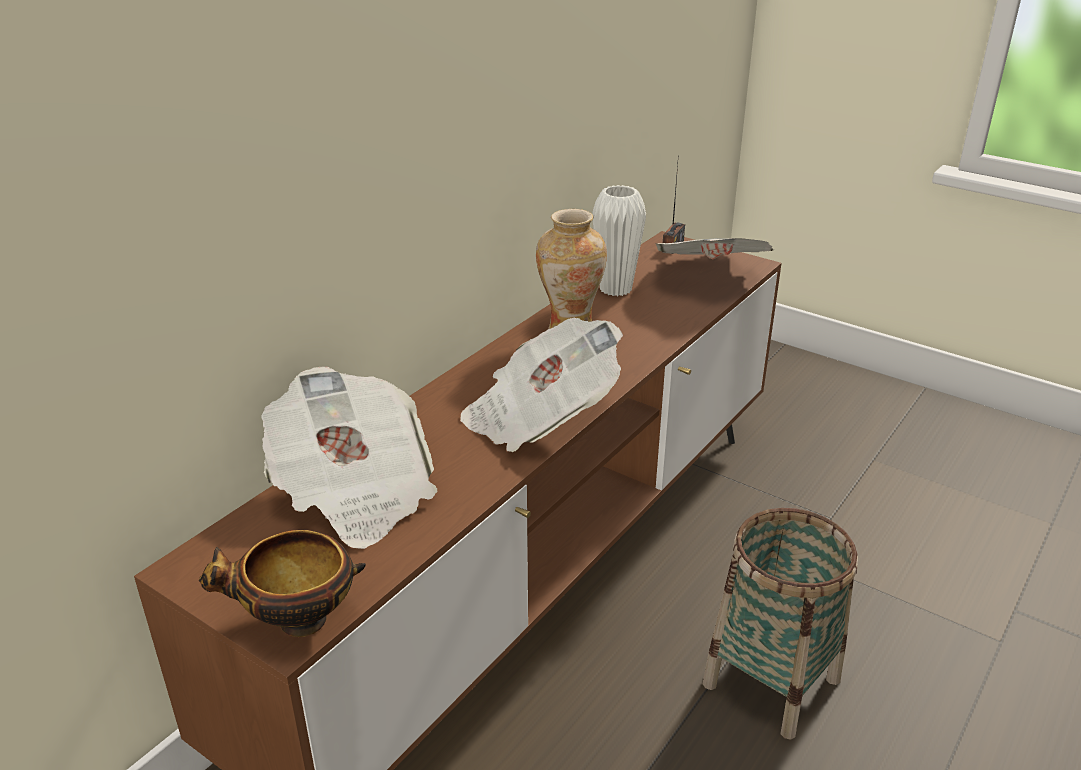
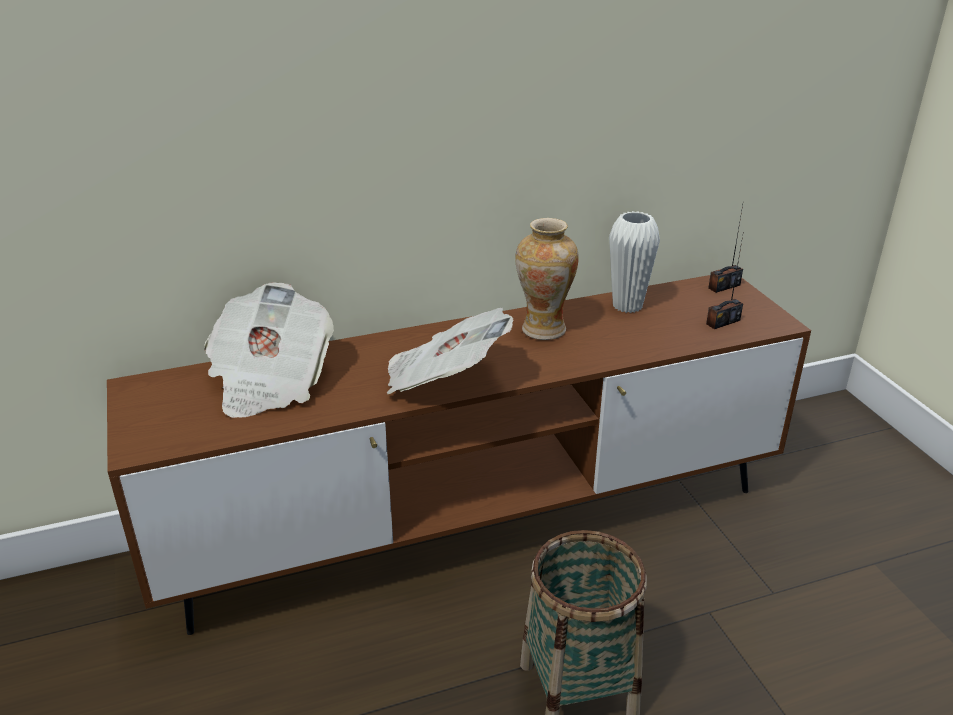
camera: 35 degrees right, 0 degrees up
(297, 622) = (147, 443): bowl -> none
(710, 277) = (723, 322): newspaper -> radio

